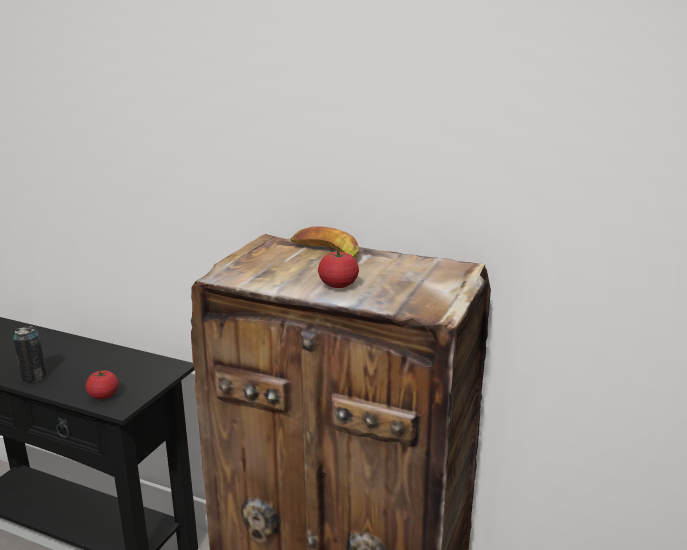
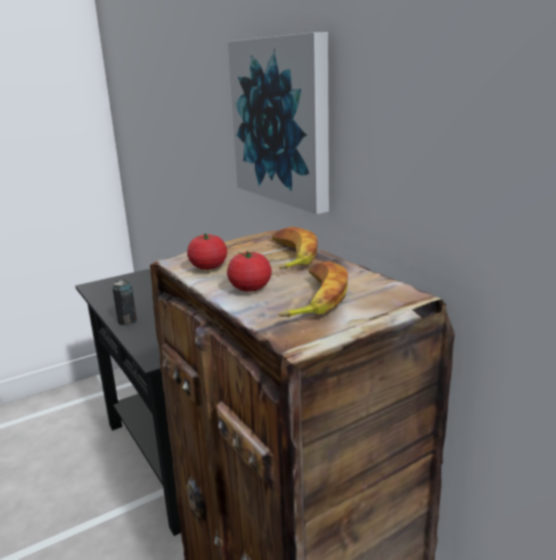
camera: 35 degrees right, 0 degrees up
(103, 395) = (153, 349): tomato -> tomato (208, 267)
(259, 125) = (281, 121): none -> picture
(402, 281) = (314, 298): none -> banana

